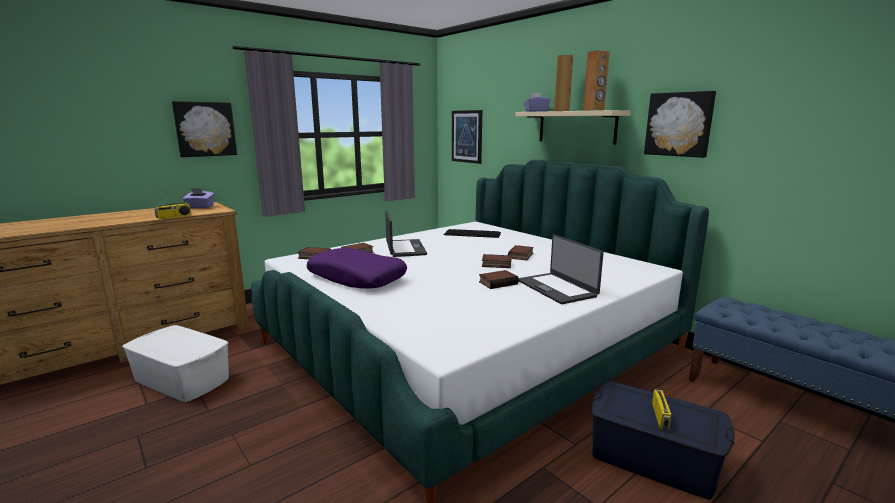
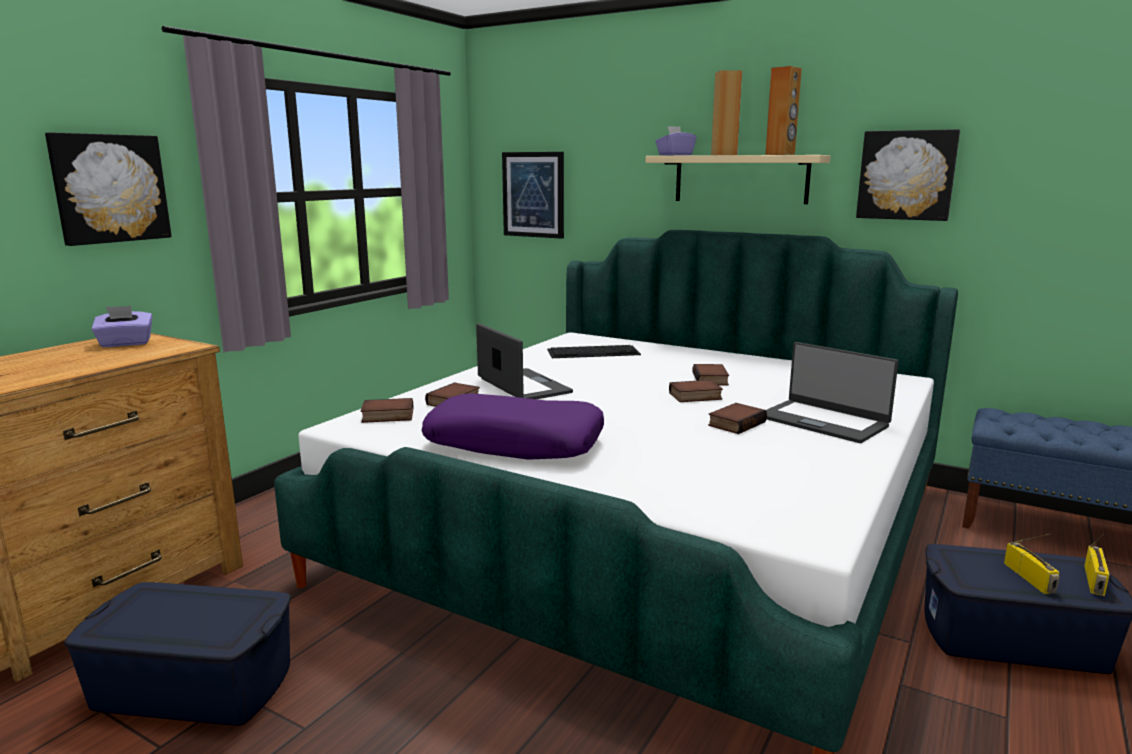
camera: 20 degrees left, 0 degrees up
(173, 217) = (108, 367): radio -> radio (1095, 581)
(181, 380) = (193, 687): white storage box -> blue storage box

